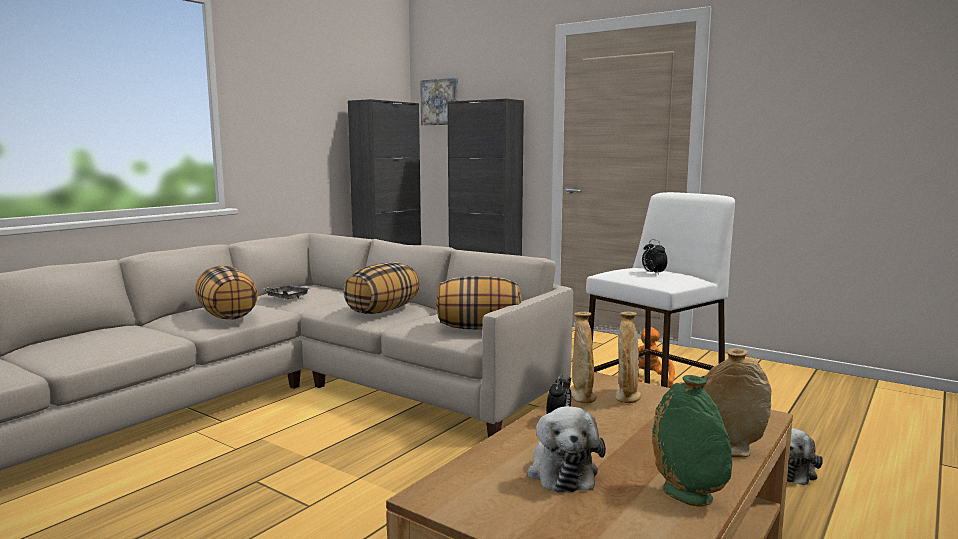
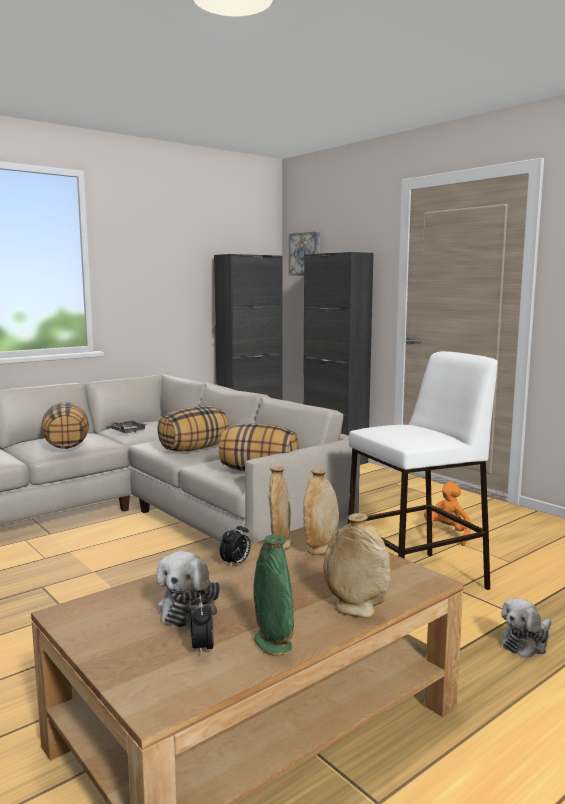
camera: 15 degrees right, 0 degrees up
(653, 273) = (407, 432): alarm clock -> alarm clock (202, 648)

